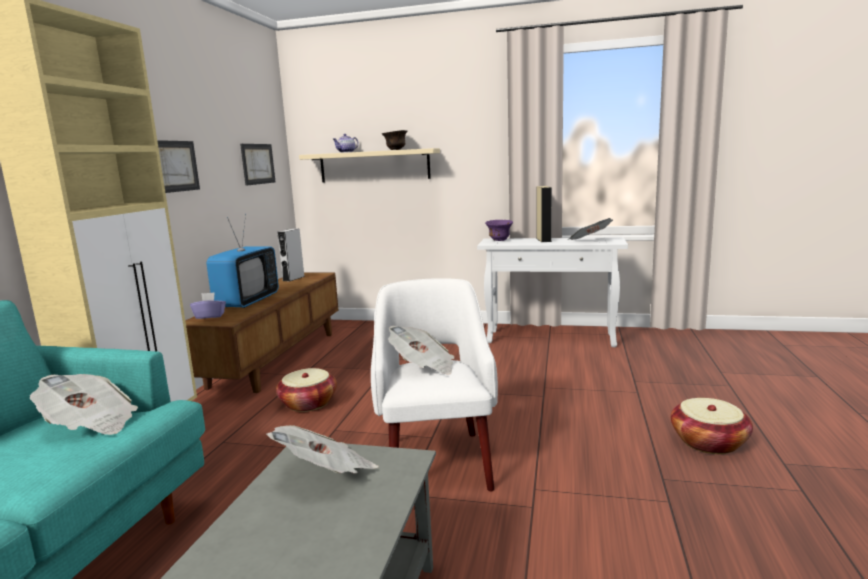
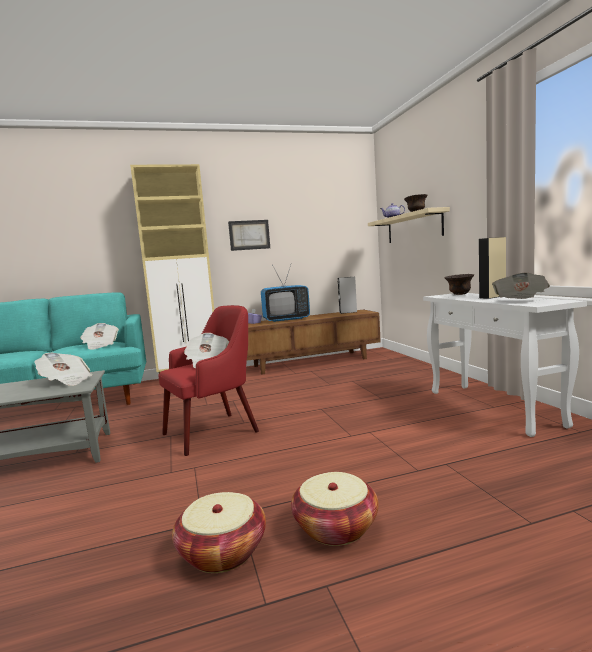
camera: 60 degrees right, 5 degrees down
(257, 164) = (335, 231): picture -> none
(308, 403) = (259, 386): basket -> basket (222, 552)
(436, 461) = (213, 432): white armchair -> red armchair
(499, 240) = (459, 294): purple bowl -> brown bowl

